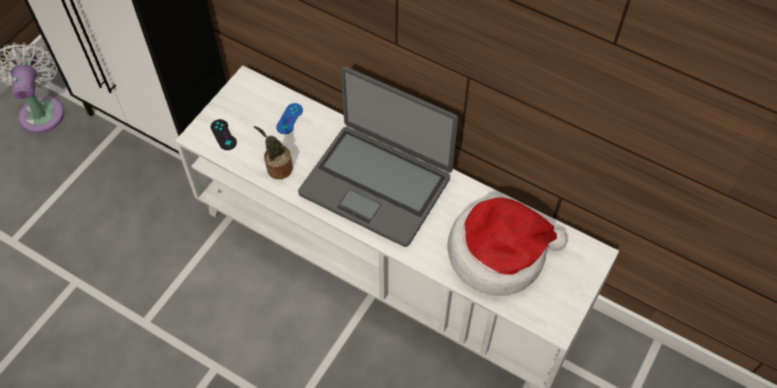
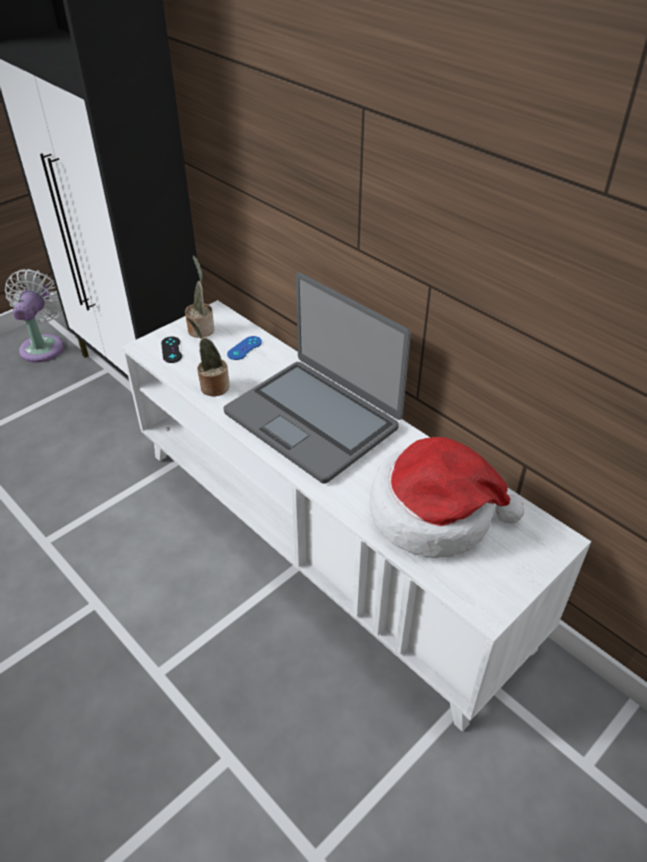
camera: 15 degrees right, 15 degrees down
(241, 104) = (201, 329): none -> potted plant

